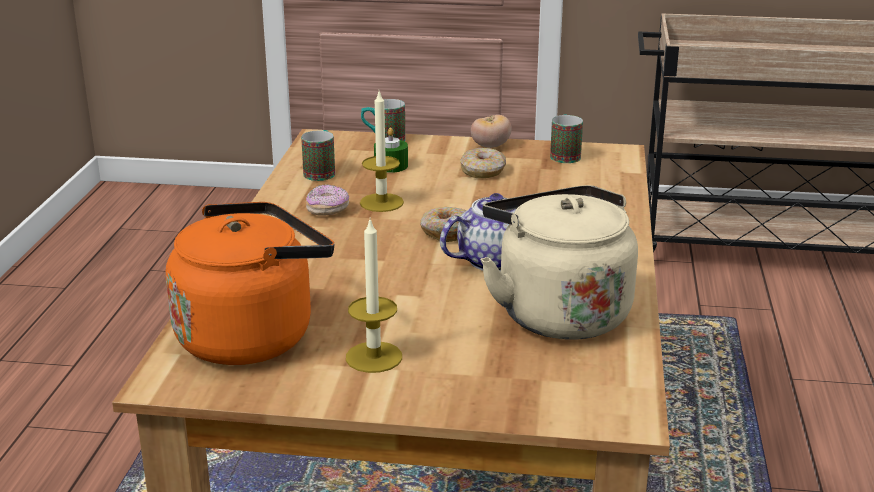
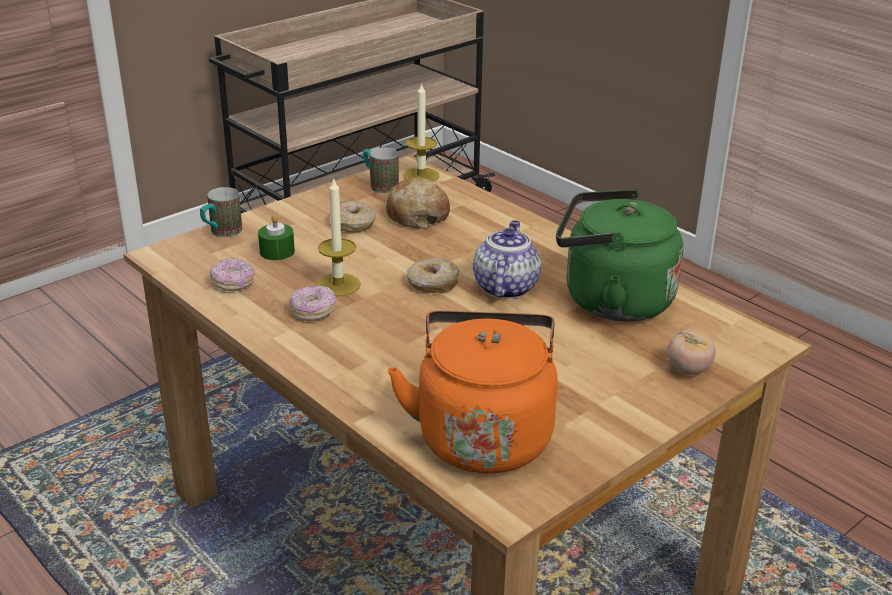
camera: 50 degrees left, 5 degrees up
(321, 172) = (233, 283): mug -> donut
(374, 357) = (585, 396): candle -> candle (421, 175)
(490, 146) = (314, 201): tomato -> tomato (688, 369)
(545, 185) = (417, 215): none -> bread
(558, 312) = (610, 300): beige kettle -> green kettle

